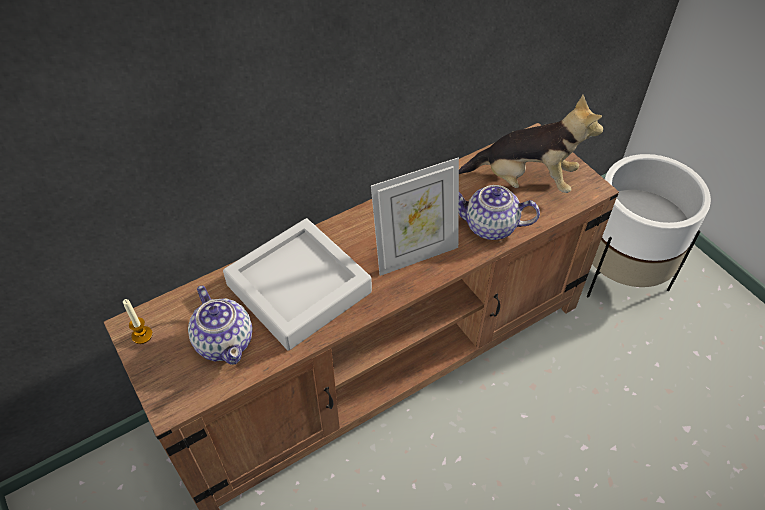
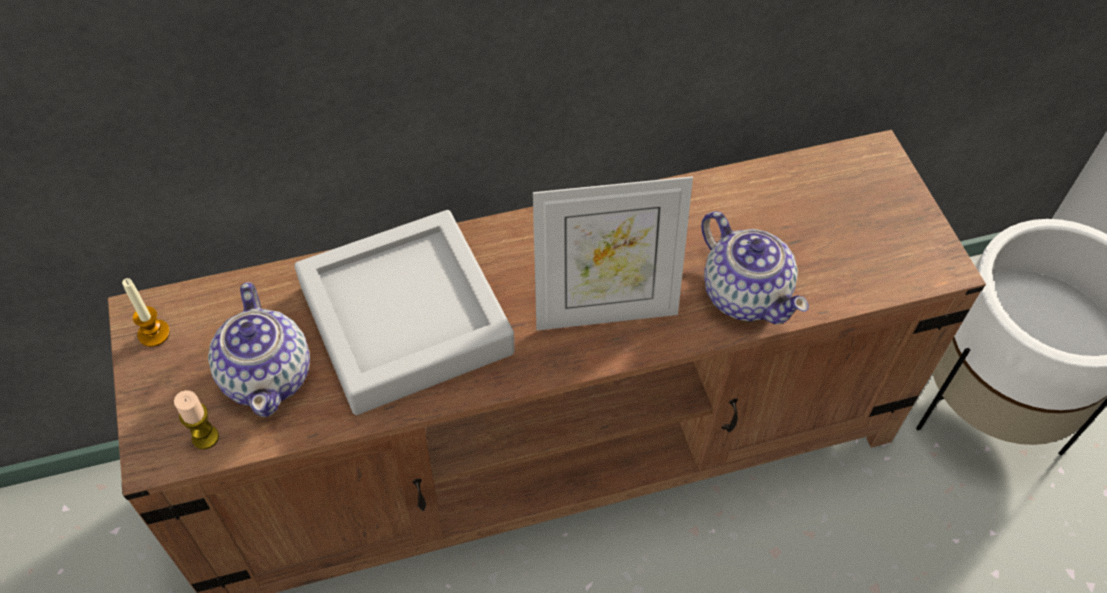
camera: 15 degrees right, 5 degrees up
(198, 388) = (205, 437): none -> candle
(491, 227) = (744, 293): teapot -> teapot turned 150 degrees counterclockwise
(525, 180) = (831, 227): plush toy -> none

